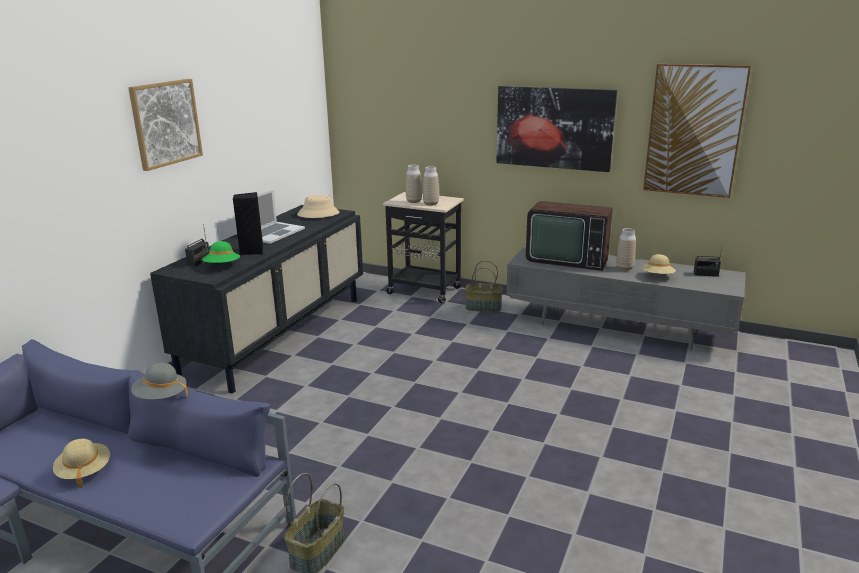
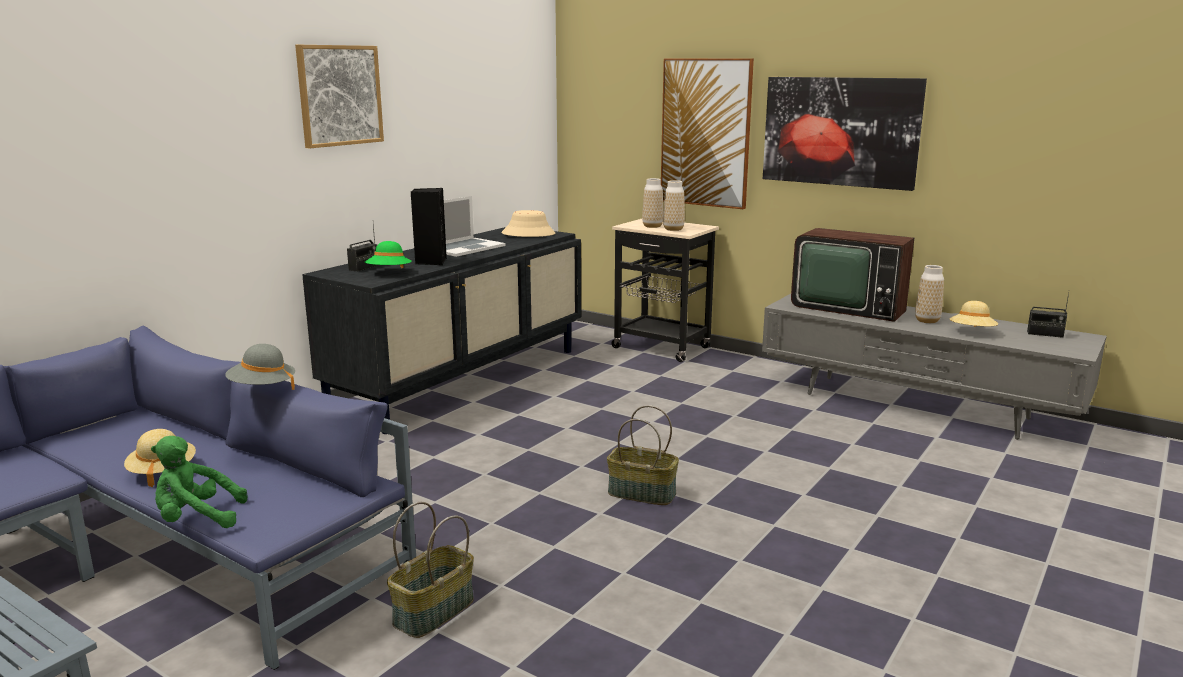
camera: 10 degrees right, 5 degrees down
(131, 515) = (197, 519): none -> green plush toy
(482, 308) = (733, 370): basket -> basket (641, 494)
(694, 131) = (1033, 133): picture -> picture (705, 133)

